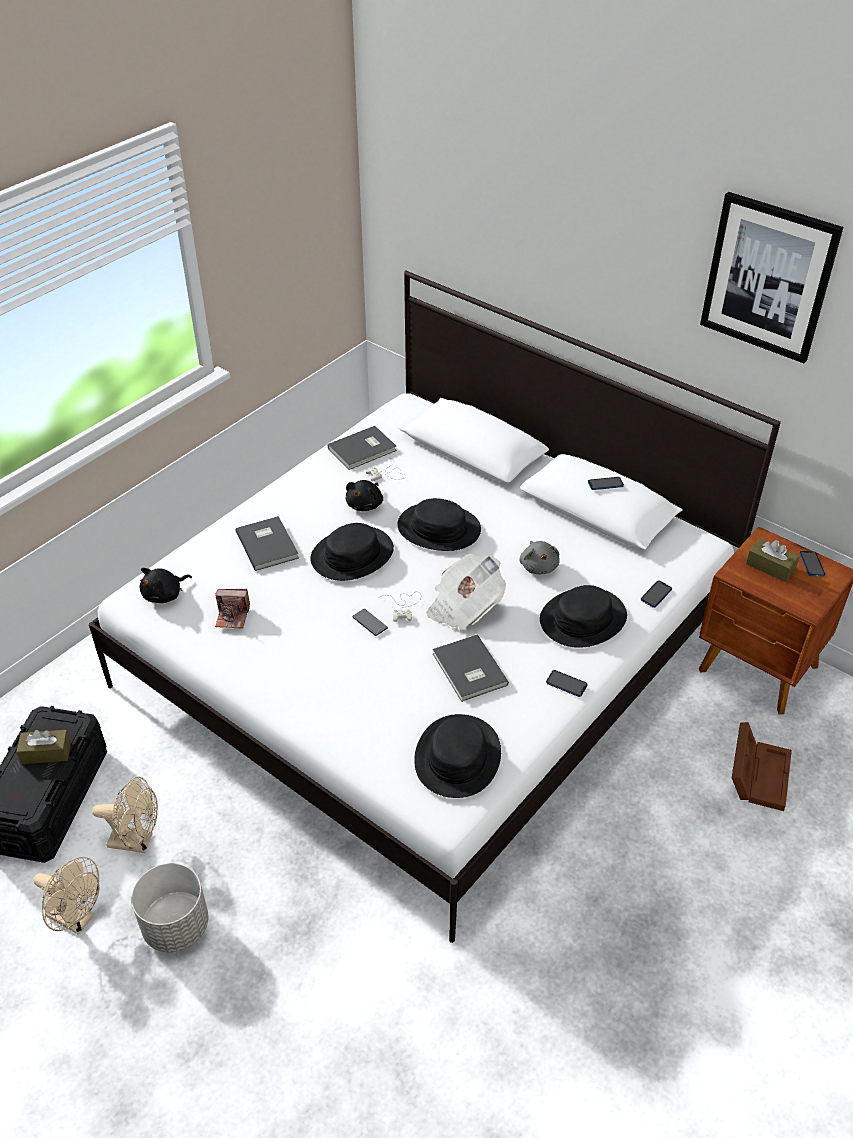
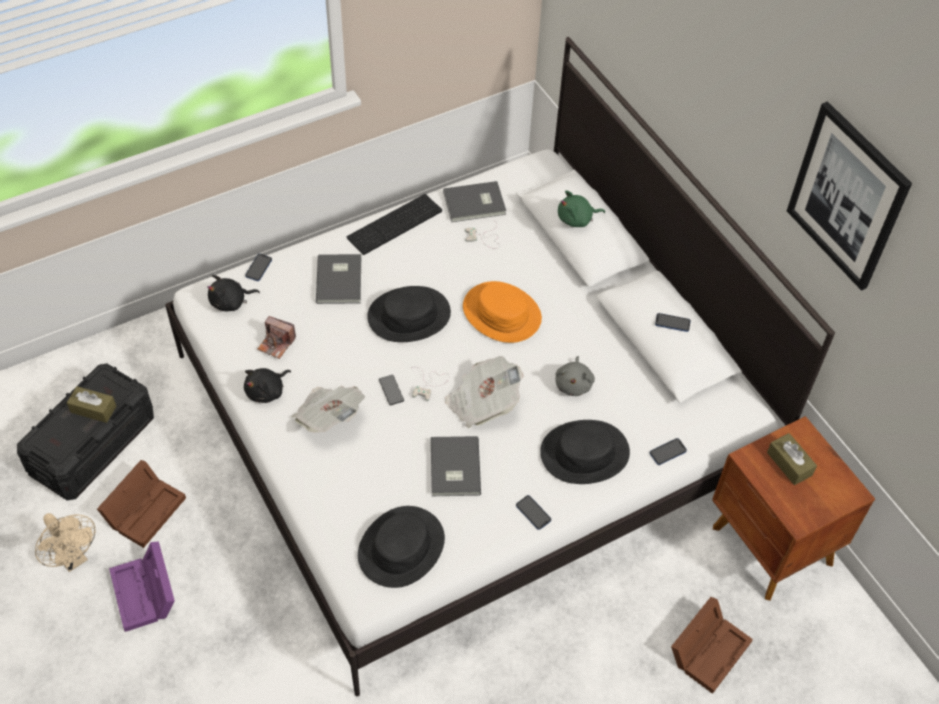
camera: 20 degrees right, 10 degrees up
(137, 841) = (145, 508): beige fan -> brown storage box
(177, 926) = (145, 594): grey planter -> purple storage box
(297, 487) = (395, 226): none -> keyboard
(320, 665) = (329, 417): none -> newspaper
(365, 504) = (448, 265): black plush toy -> black plush toy (267, 391)
(439, 528) = (501, 313): black hat -> orange hat
(471, 429) = (577, 219): none -> green plush toy
(811, 564) = (832, 475): phone -> phone (258, 268)

